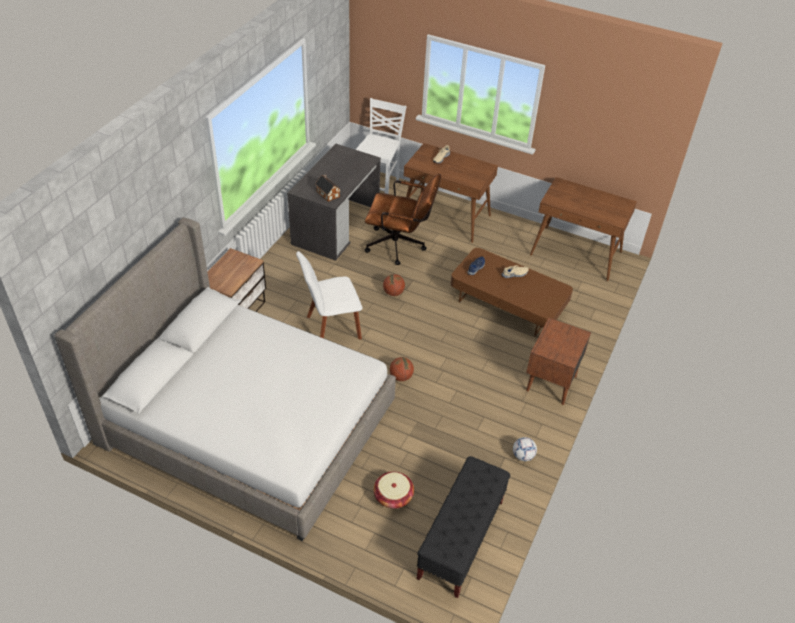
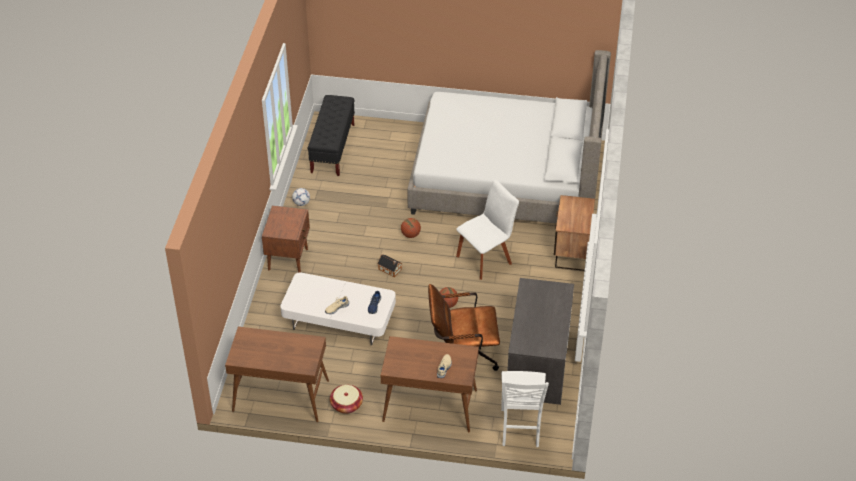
camera: 165 degrees right, 0 degrees up
(327, 193) = (536, 292): toy house -> toy house (390, 270)
(393, 496) = (385, 160): basket -> basket (346, 405)
(507, 304) = (339, 320): brown coffee table -> white coffee table

